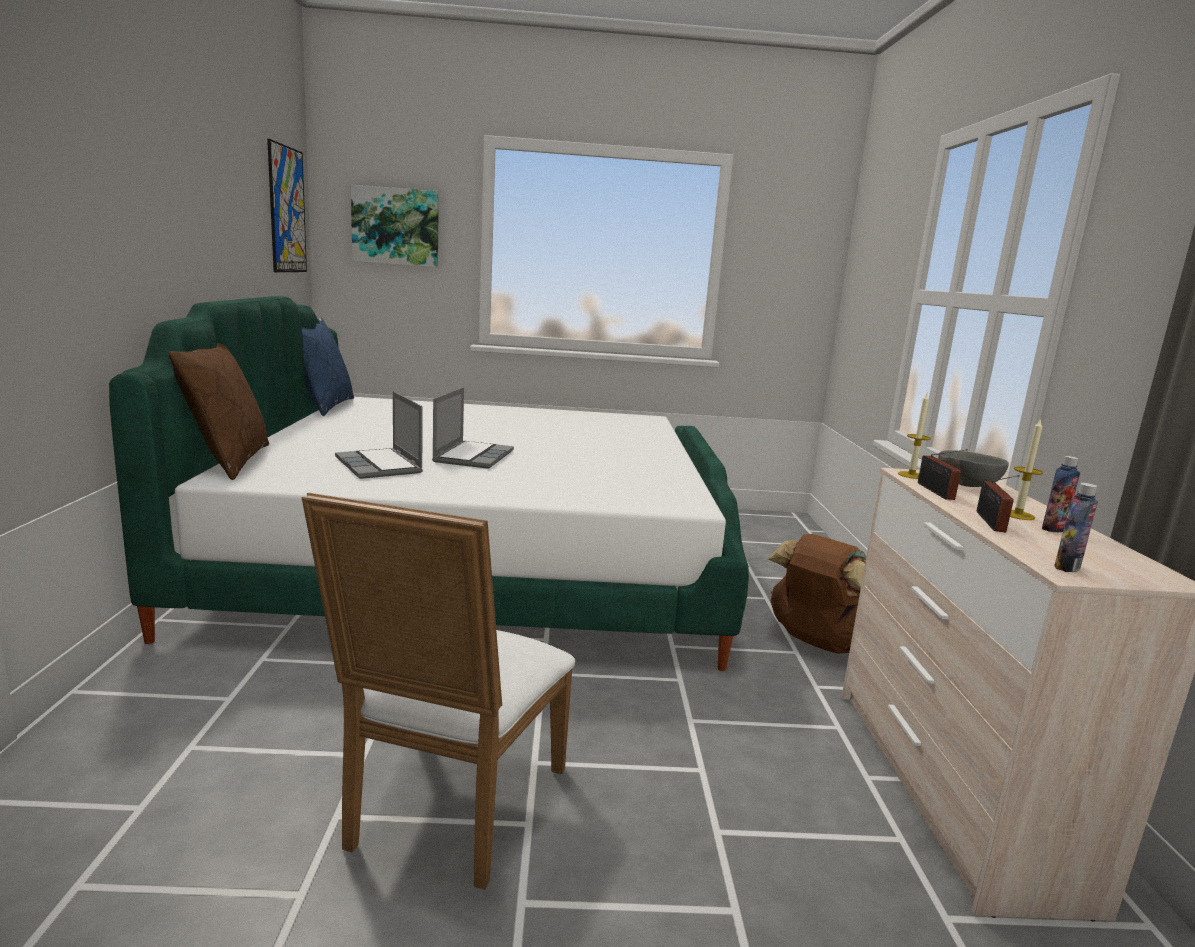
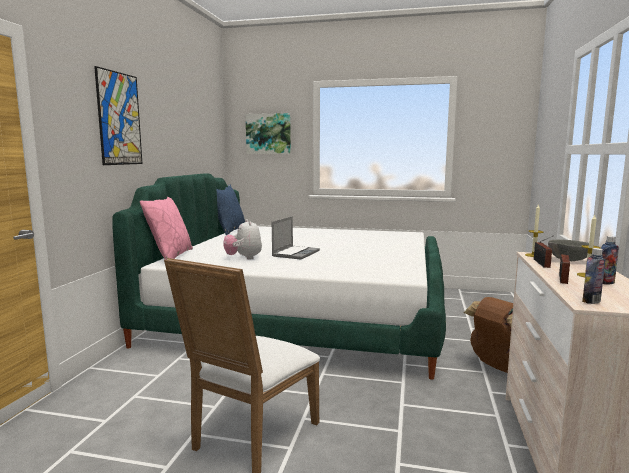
camera: 15 degrees right, 5 degrees down
(228, 461) = (170, 256): brown pillow -> pink pillow
(287, 210) = (212, 129): picture -> picture (119, 119)
(380, 466) = (243, 258): laptop -> plush toy

